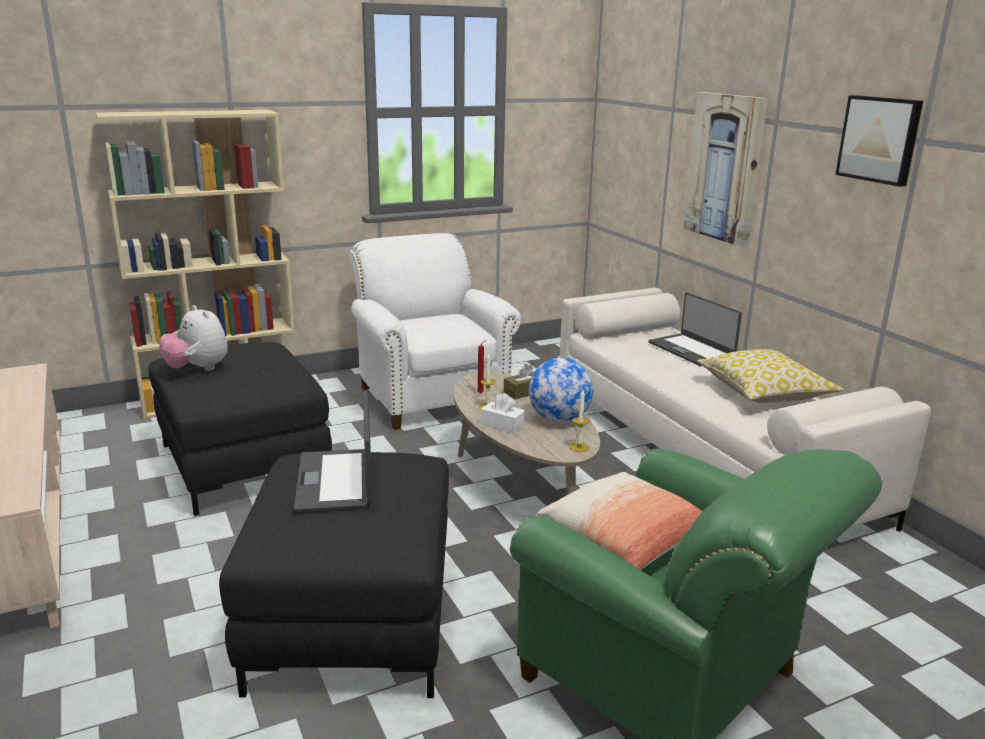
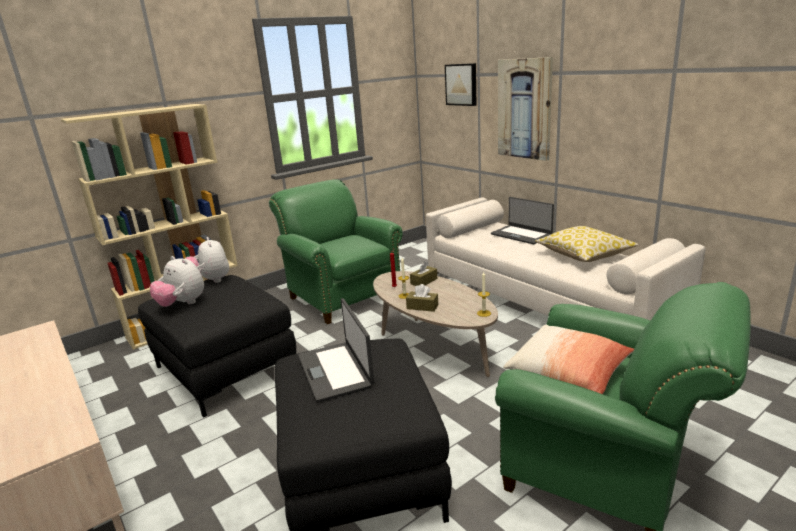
camera: 10 degrees left, 0 degrees up
(245, 346) = (210, 281): none -> plush toy
(429, 395) = (341, 295): white armchair -> green armchair
(502, 425) = (422, 307): white tissue box -> brown tissue box
(559, 419) = (459, 296): globe -> none
(880, 139) = (643, 73): picture -> picture (462, 84)

